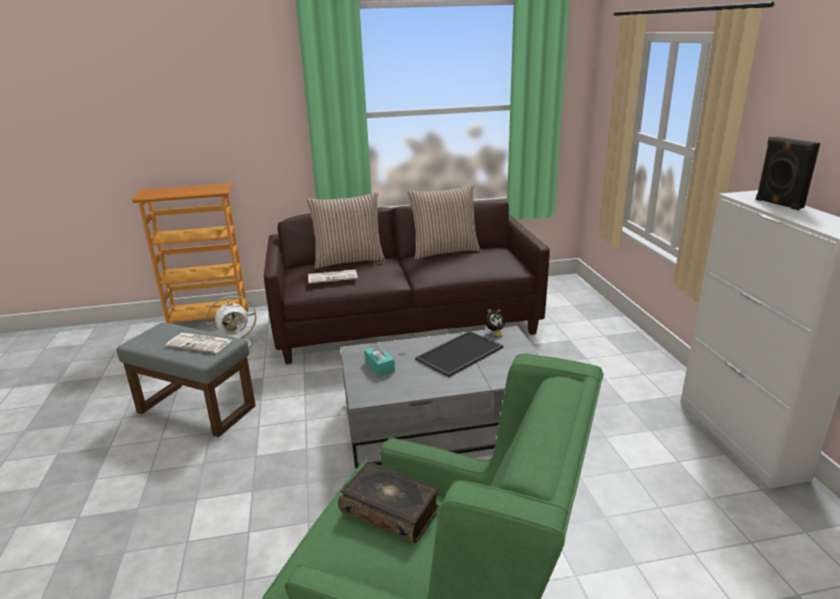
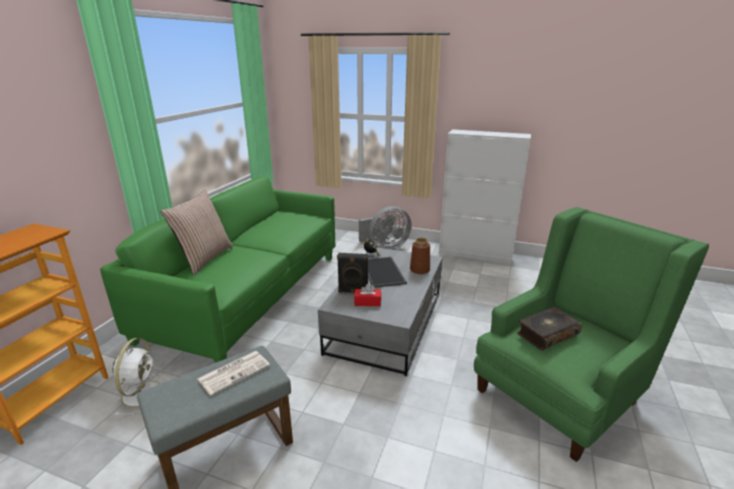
camera: 60 degrees left, 0 degrees up
(333, 277) = (227, 271): newspaper -> none
(380, 367) = (367, 302): turquoise tissue box -> red tissue box
(406, 323) = (249, 294): brown sofa -> green sofa
(444, 251) = (257, 225): pillow -> none
(496, 375) = (419, 270): none -> brown vase
(623, 355) = (385, 247): none -> grey fan
(778, 204) = (477, 132): black speaker -> black speaker (353, 291)

